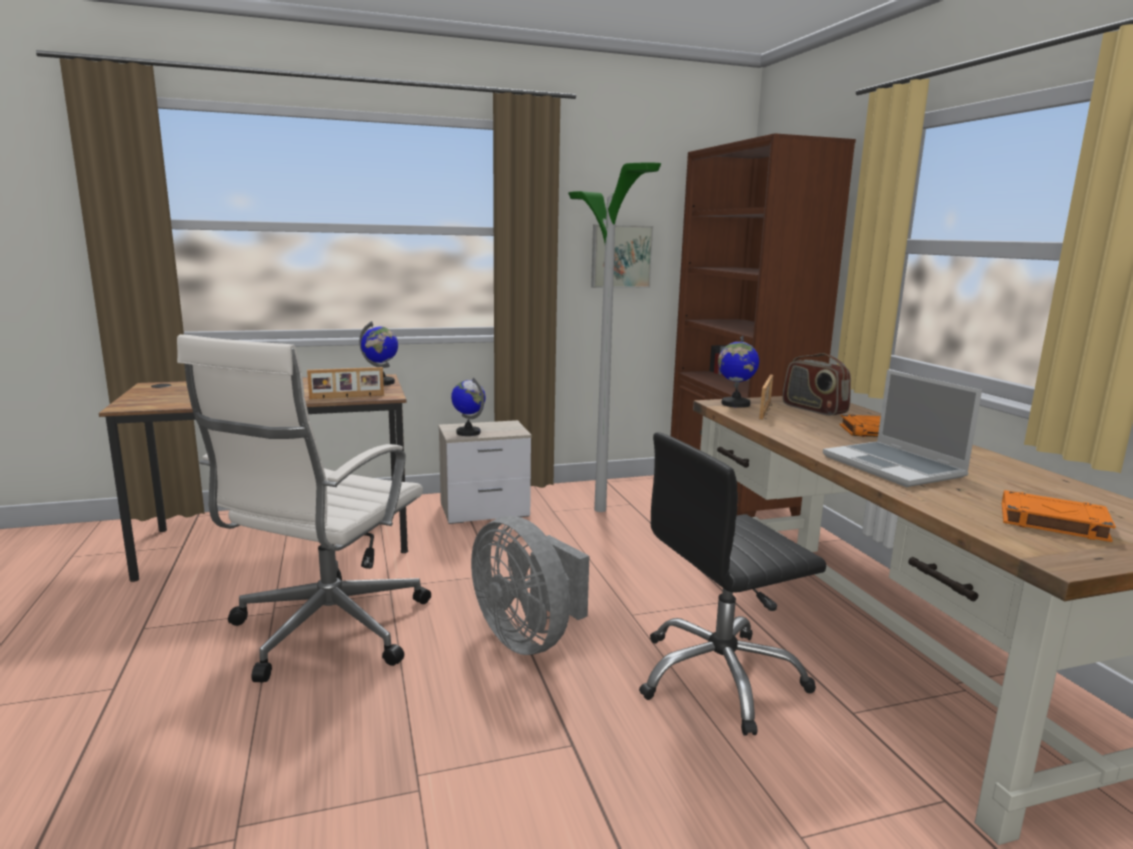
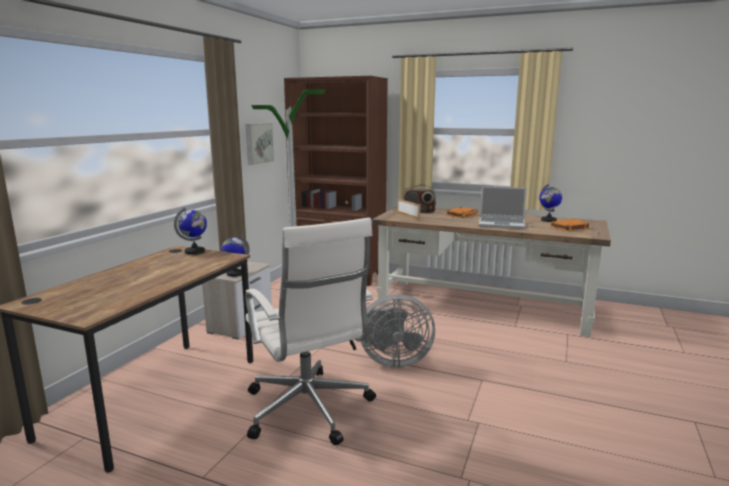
camera: 50 degrees left, 0 degrees up
(347, 397) = (214, 263): picture frame -> none
(720, 678) = (471, 336): black office chair -> none
(735, 404) = (391, 216): globe -> globe (548, 220)

